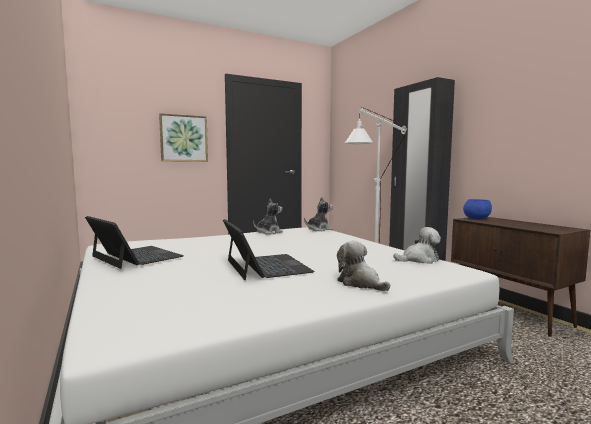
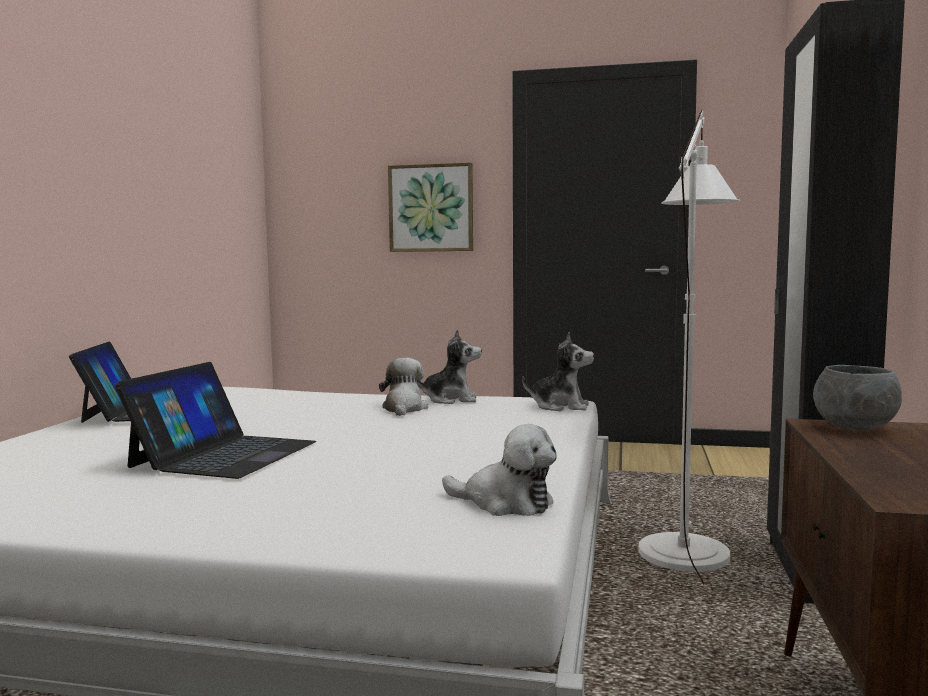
camera: 40 degrees right, 0 degrees up
(360, 283) = (243, 514): plush toy -> plush toy (404, 409)
(476, 219) = (854, 428): blue bowl -> grey bowl

